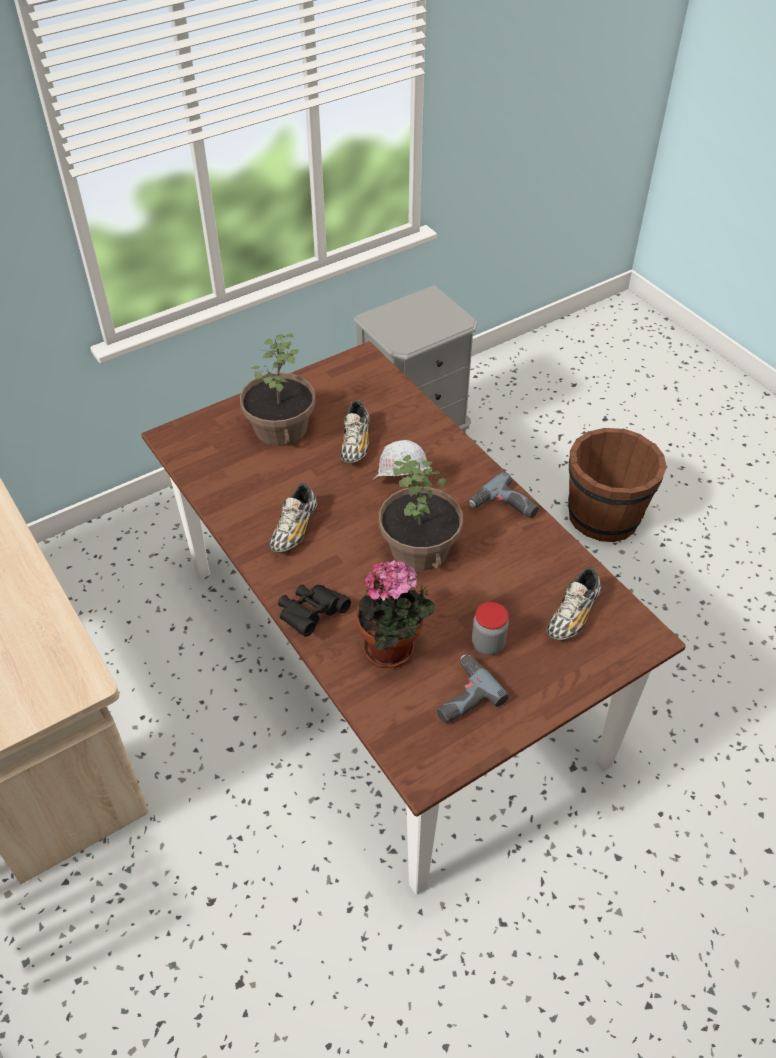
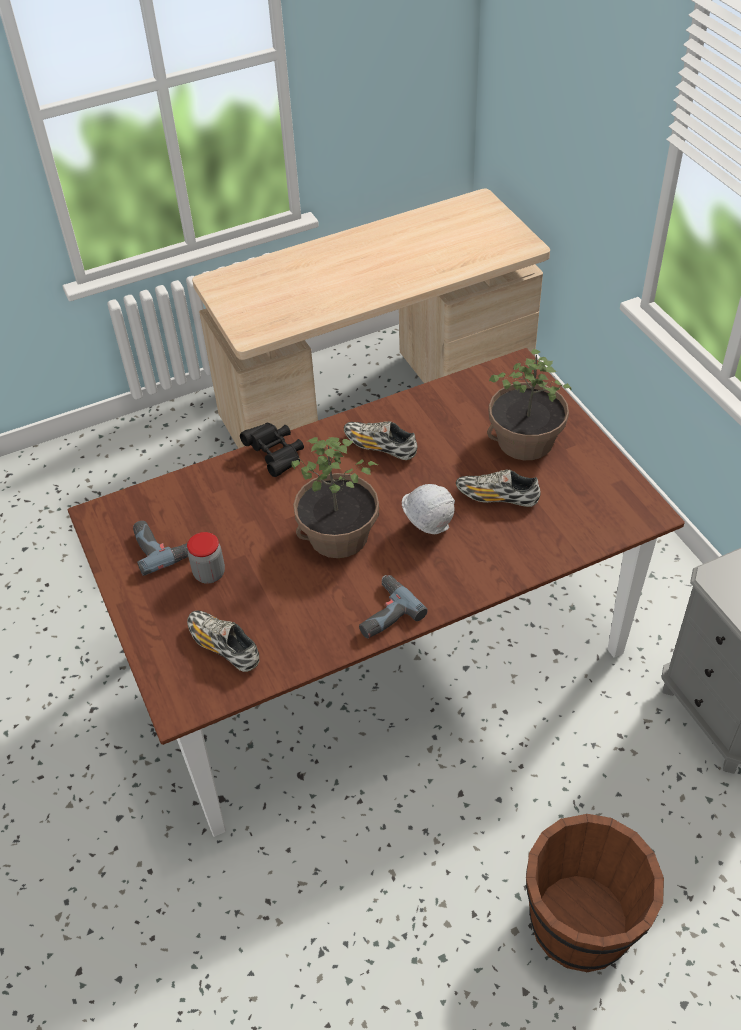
camera: 100 degrees right, 0 degrees up
(393, 650) = (222, 506): potted plant -> none

